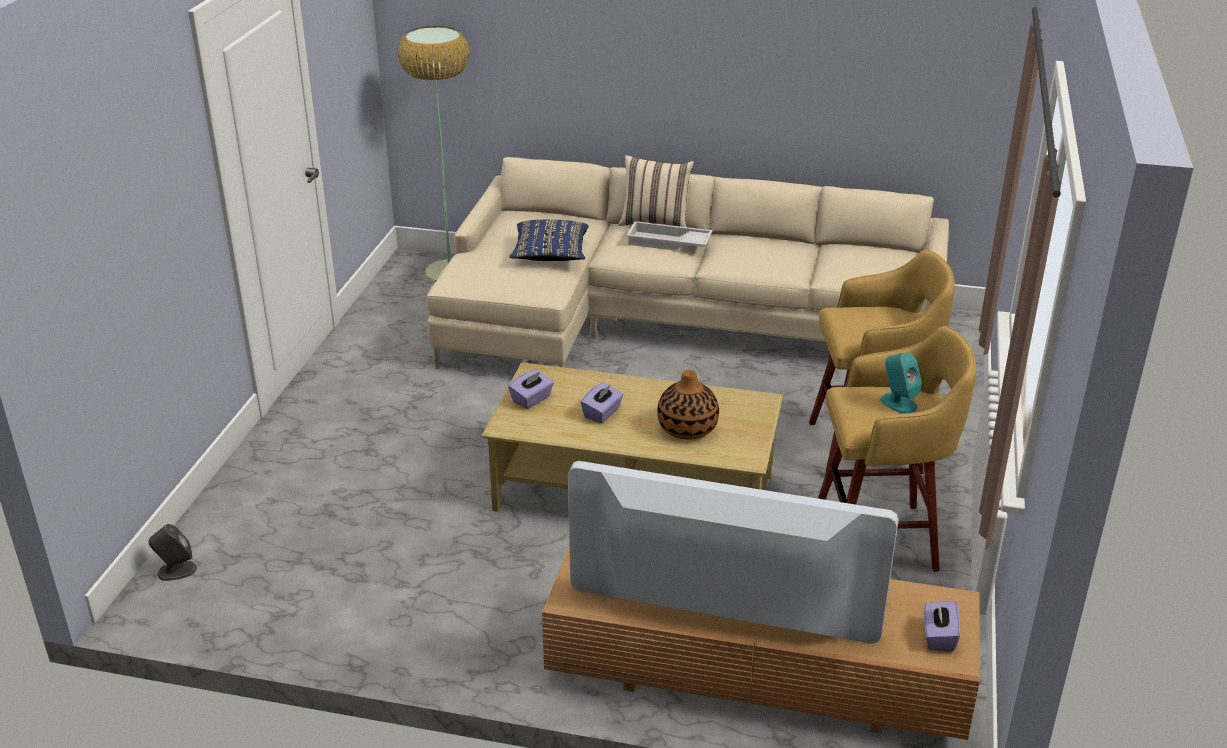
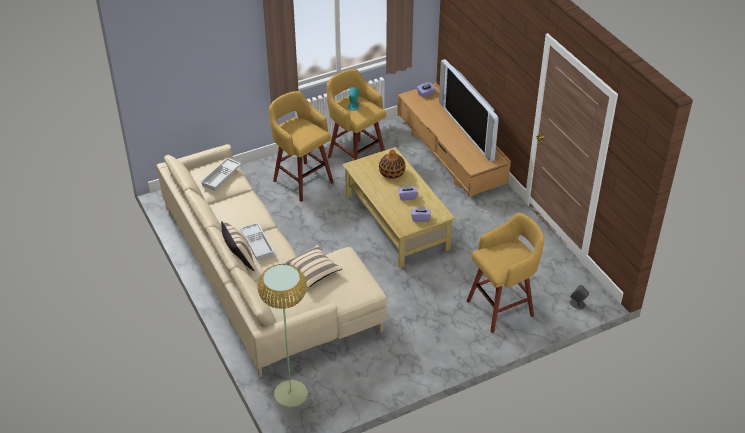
camera: 130 degrees left, 10 degrees up
(302, 488) = (502, 308): none -> yellow stool
(550, 255) = (312, 272): blue pillow -> beige pillow
(862, 263) = (221, 177): none -> white tray

